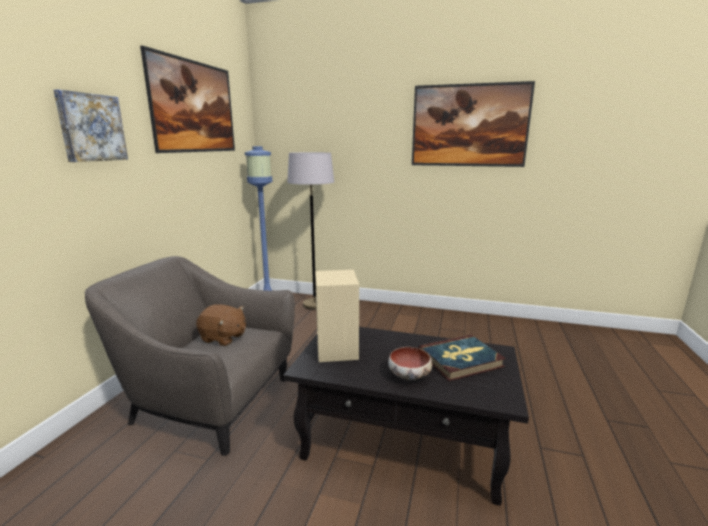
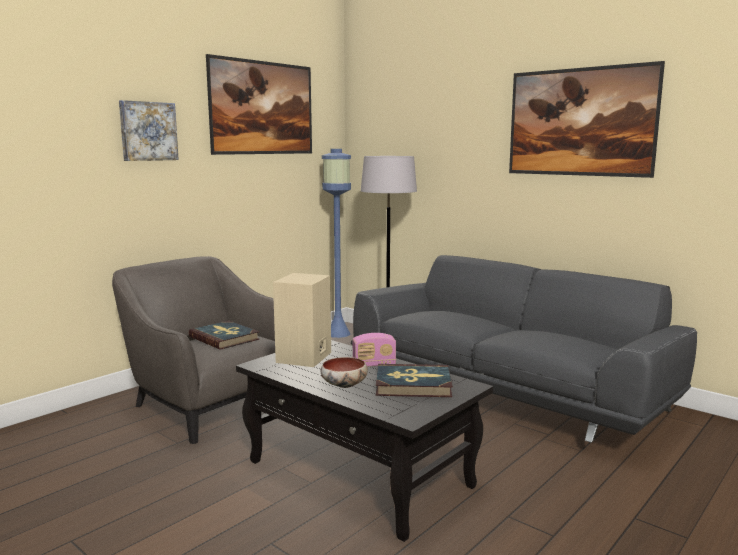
camera: 25 degrees right, 5 degrees down
(223, 338) = (224, 338): brown plush toy -> book
(404, 345) = (374, 365): none -> radio
(436, 331) = (509, 393): none -> grey sofa

